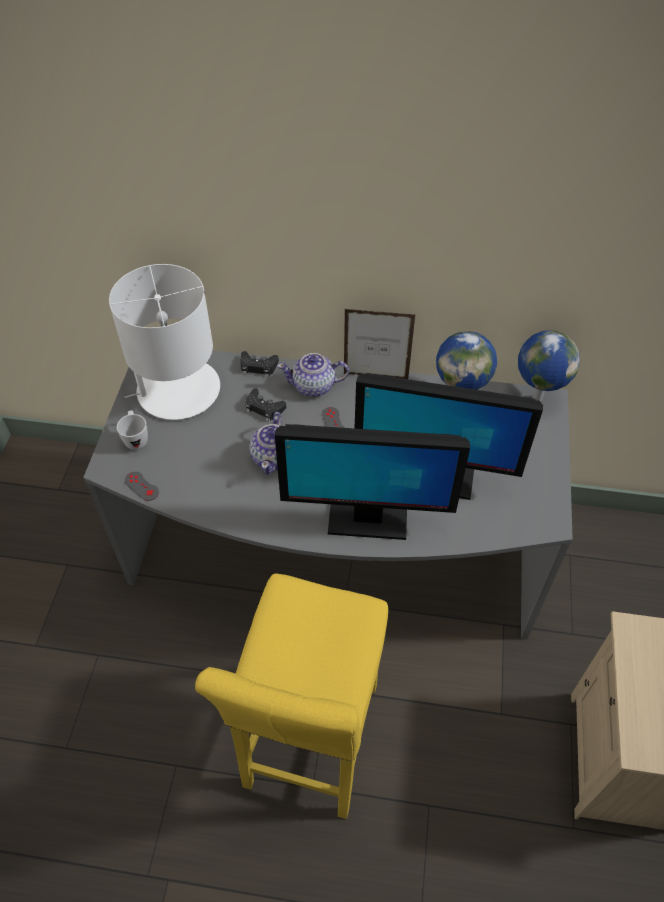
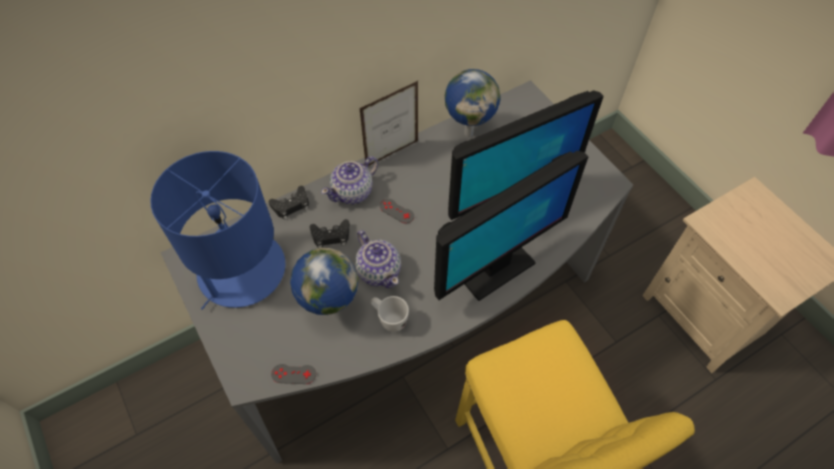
camera: 40 degrees left, 5 degrees up
(136, 439) = (247, 338): white mug -> white mug (389, 320)
(177, 390) = (240, 271): white table lamp -> blue table lamp
(535, 398) = (517, 99): globe -> globe (330, 309)

